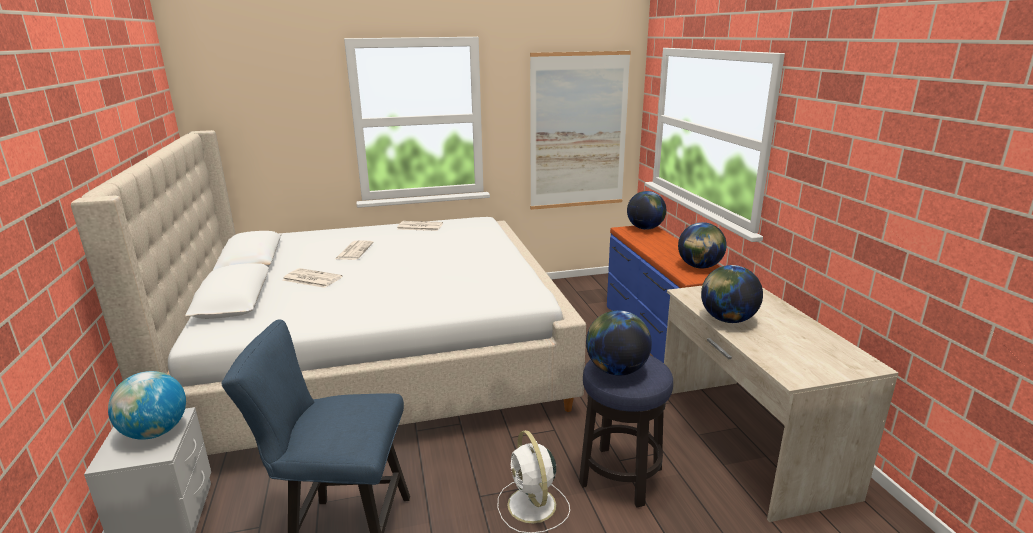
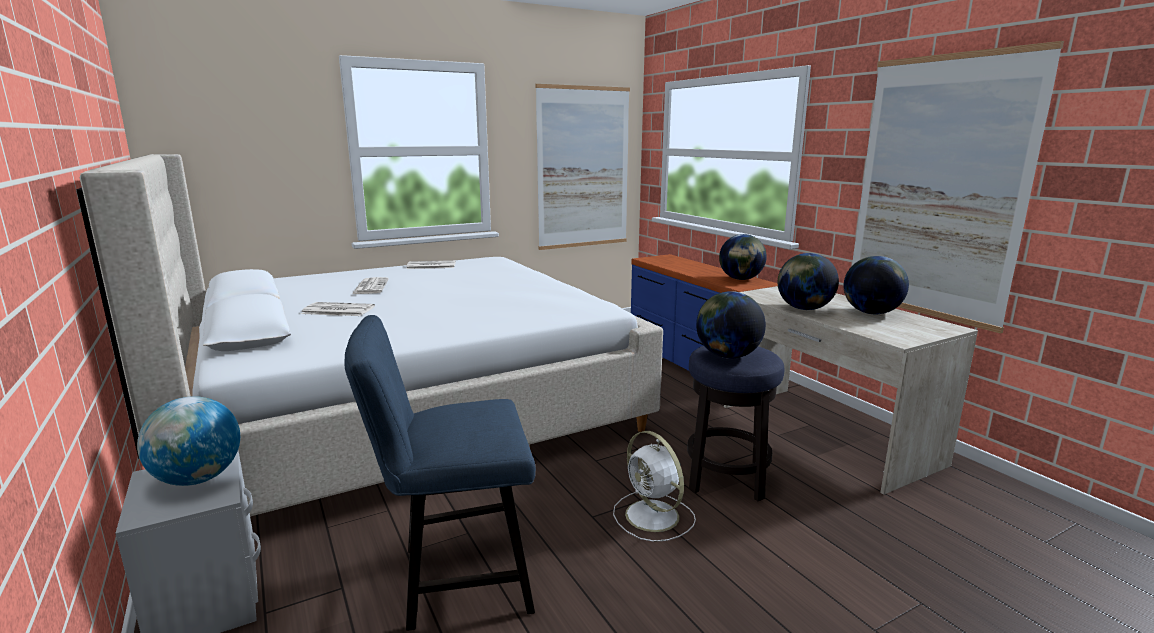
camera: 15 degrees left, 5 degrees down
(645, 228) = (665, 257): globe -> globe (871, 313)
(886, 210) = (938, 189): none -> picture

